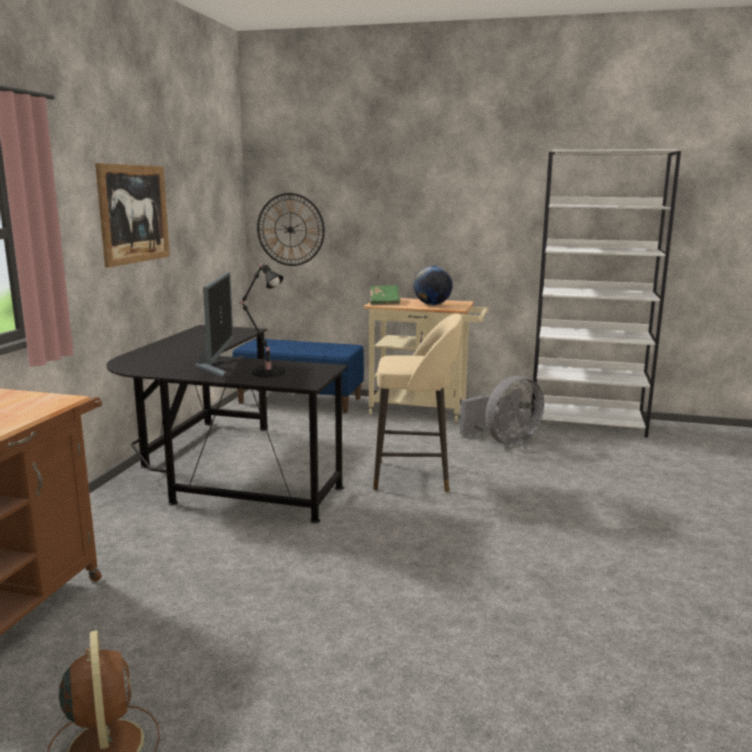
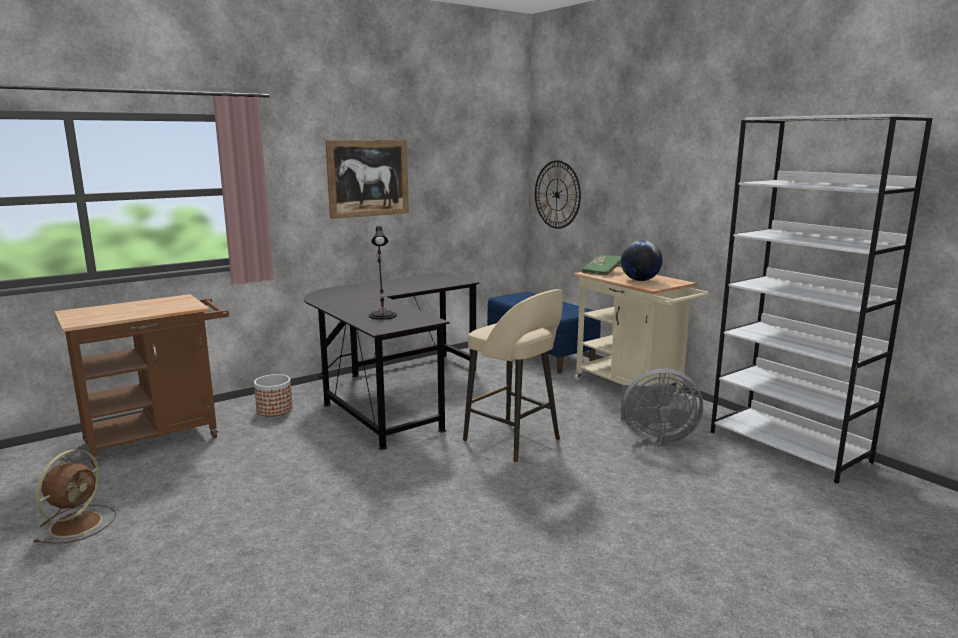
camera: 40 degrees right, 0 degrees up
(115, 527) = (275, 410): none -> planter
(218, 366) = (366, 305): monitor -> none

